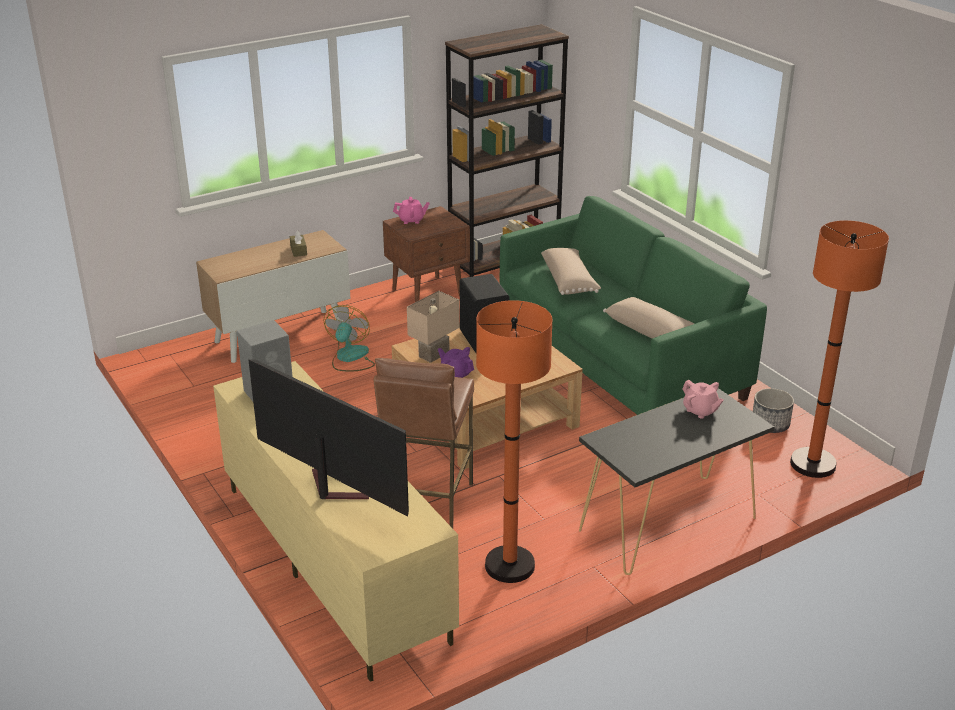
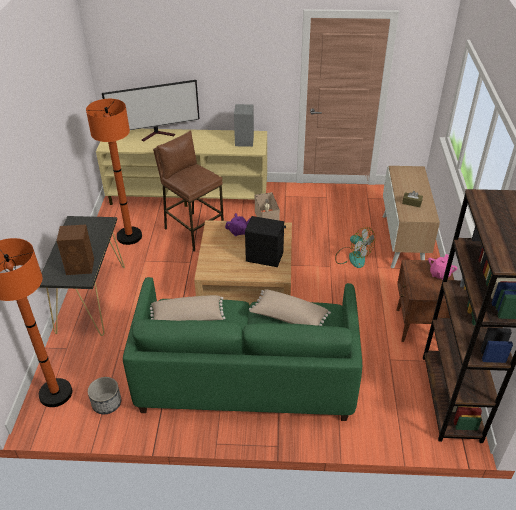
camera: 125 degrees right, 10 degrees up
(700, 411) = (81, 266): pink teapot -> brown speaker

